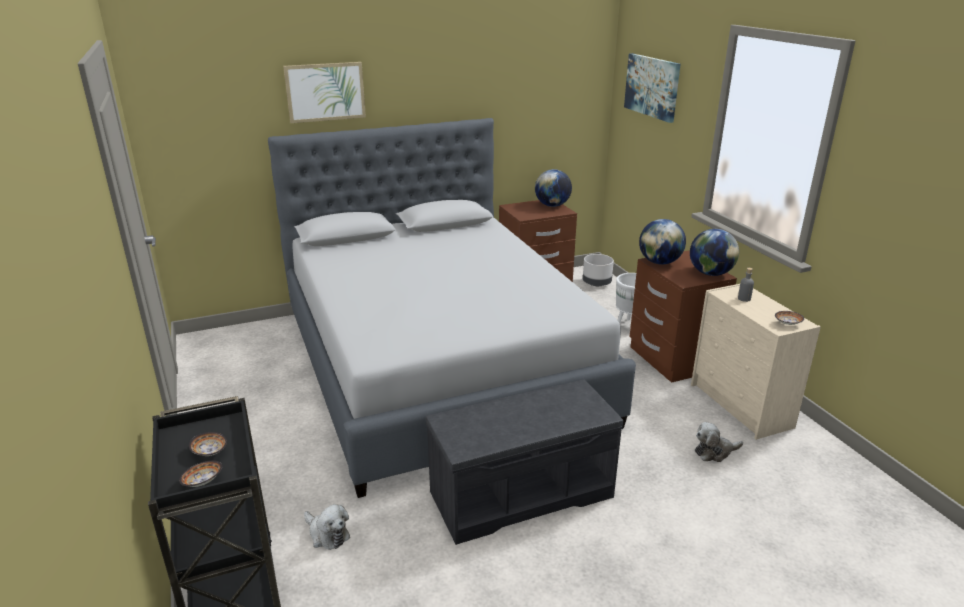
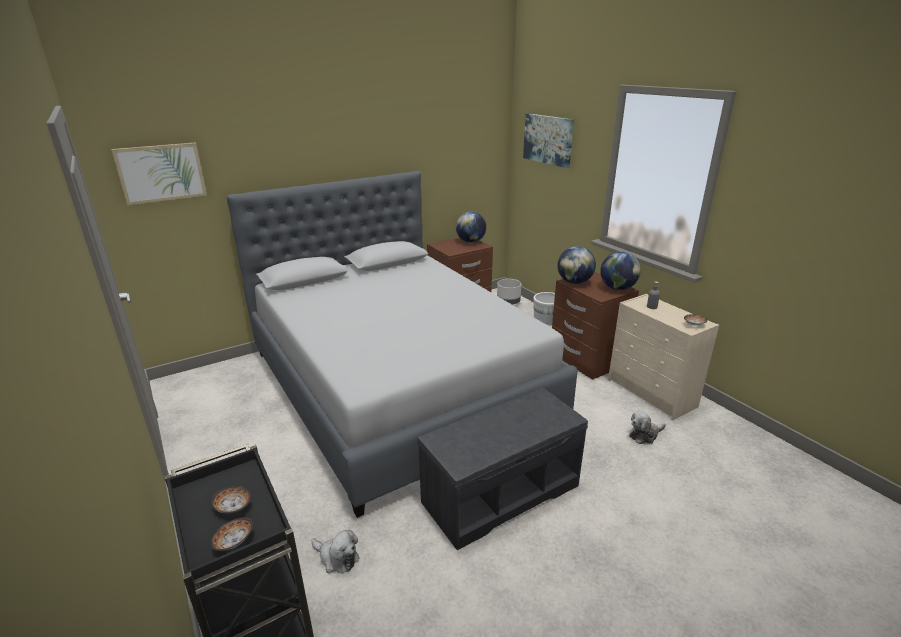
camera: 10 degrees left, 0 degrees up
(325, 92) = (275, 152): picture -> picture (161, 173)

